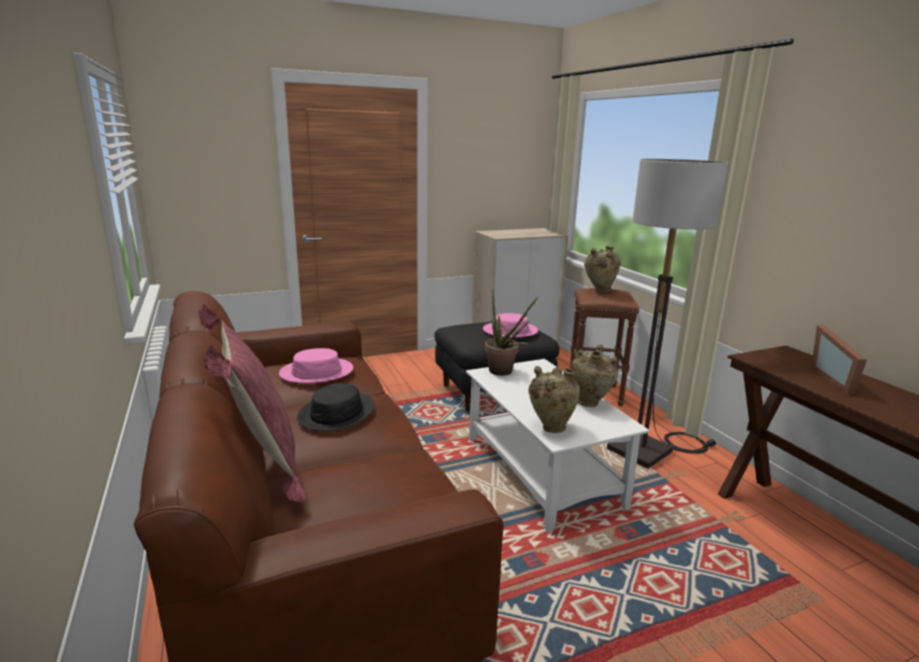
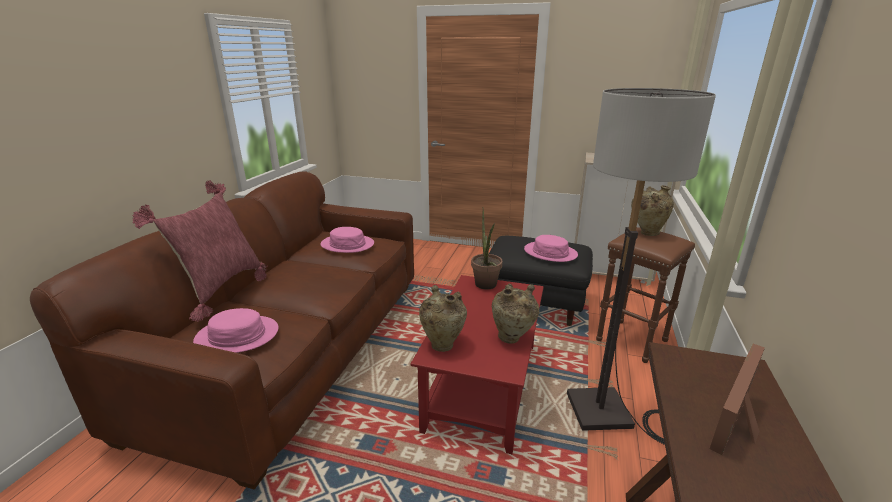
camera: 40 degrees right, 5 degrees up
(337, 413) = (310, 276): black hat -> none
(375, 495) = (237, 336): none -> pink hat
(540, 470) = (483, 383): white coffee table -> red coffee table

